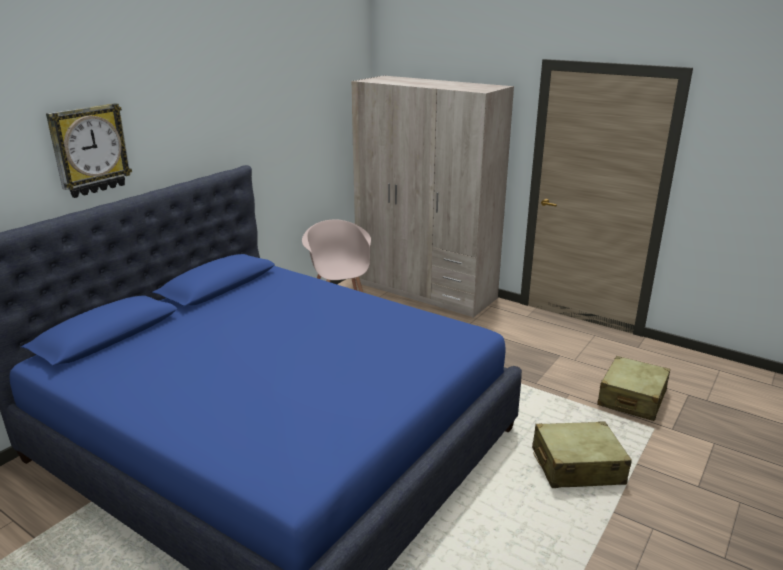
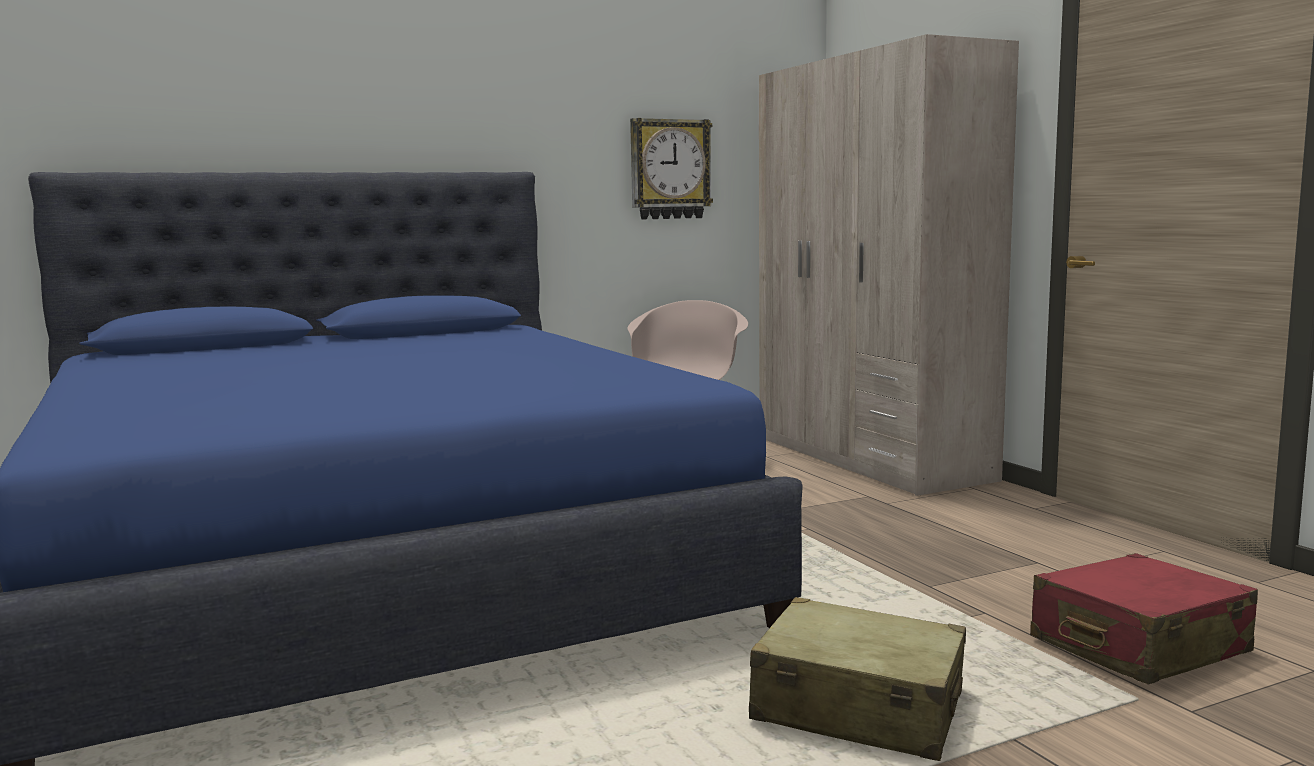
camera: 30 degrees right, 15 degrees down
(89, 150) = (263, 98): wall clock -> wall clock (669, 169)
(631, 398) = (1138, 646): beige suitcase -> red suitcase

